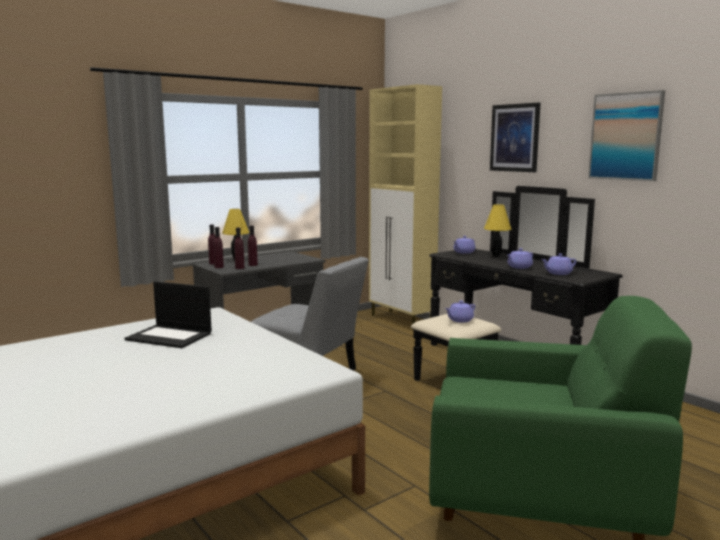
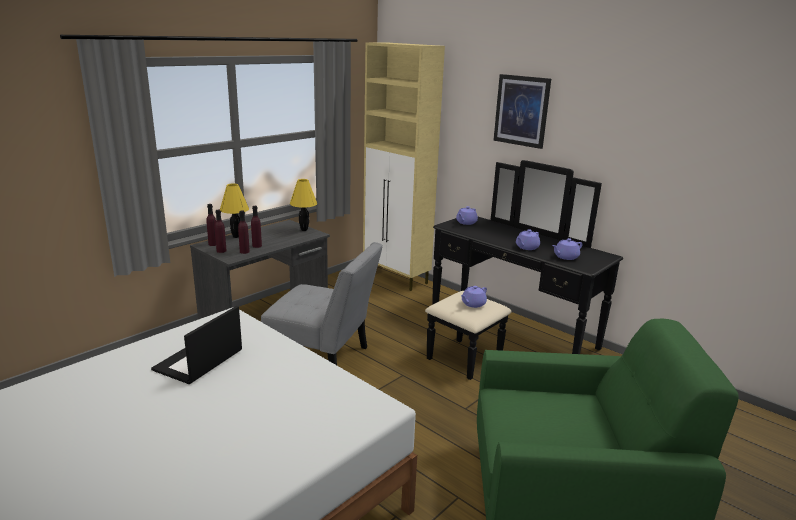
camera: 10 degrees left, 10 degrees up
(170, 336) = (198, 361): laptop -> laptop turned 105 degrees clockwise
(496, 256) = (498, 228): yellow table lamp -> yellow table lamp (304, 229)
(626, 136) = (637, 126): picture -> none

